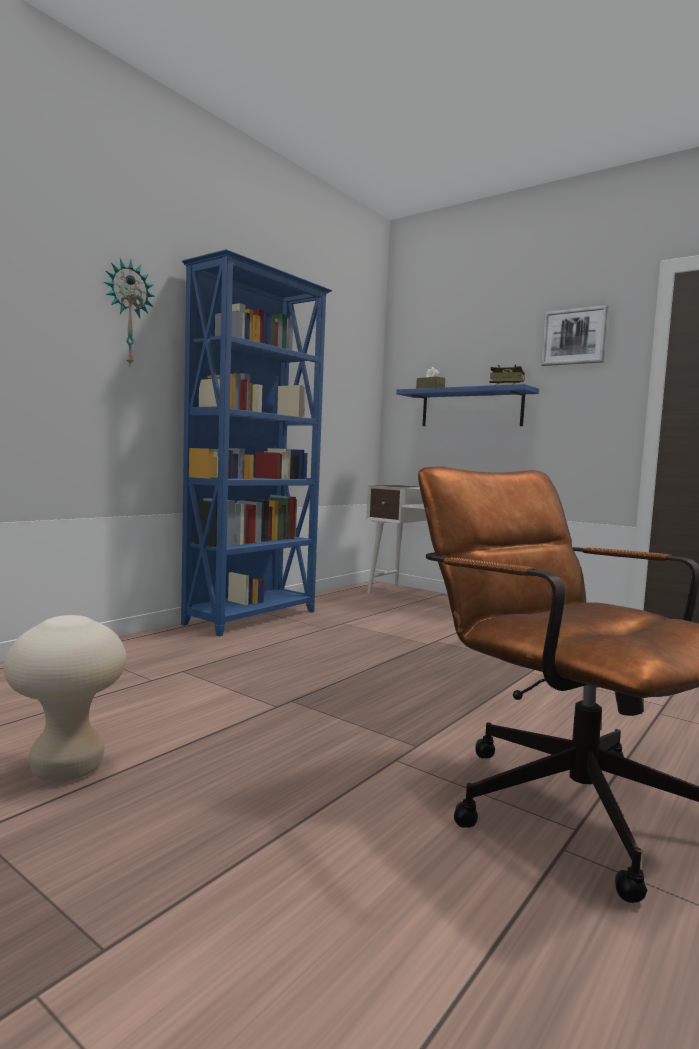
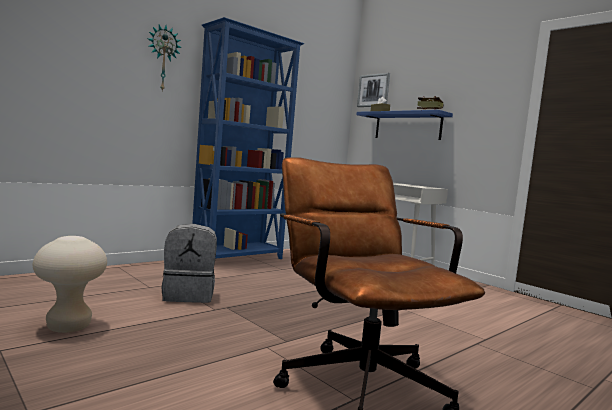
camera: 10 degrees right, 0 degrees up
(222, 687) = (189, 295): none -> grey backpack
(574, 337) = (478, 76): picture -> picture (373, 90)

